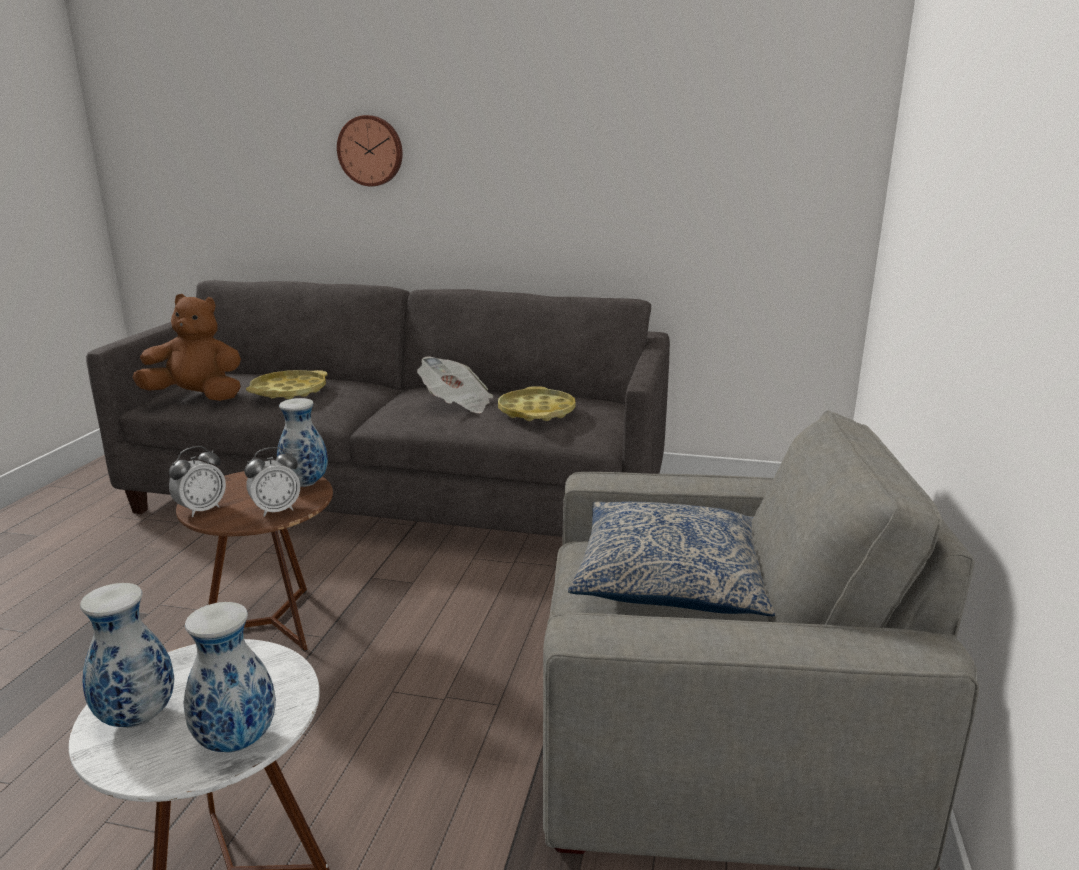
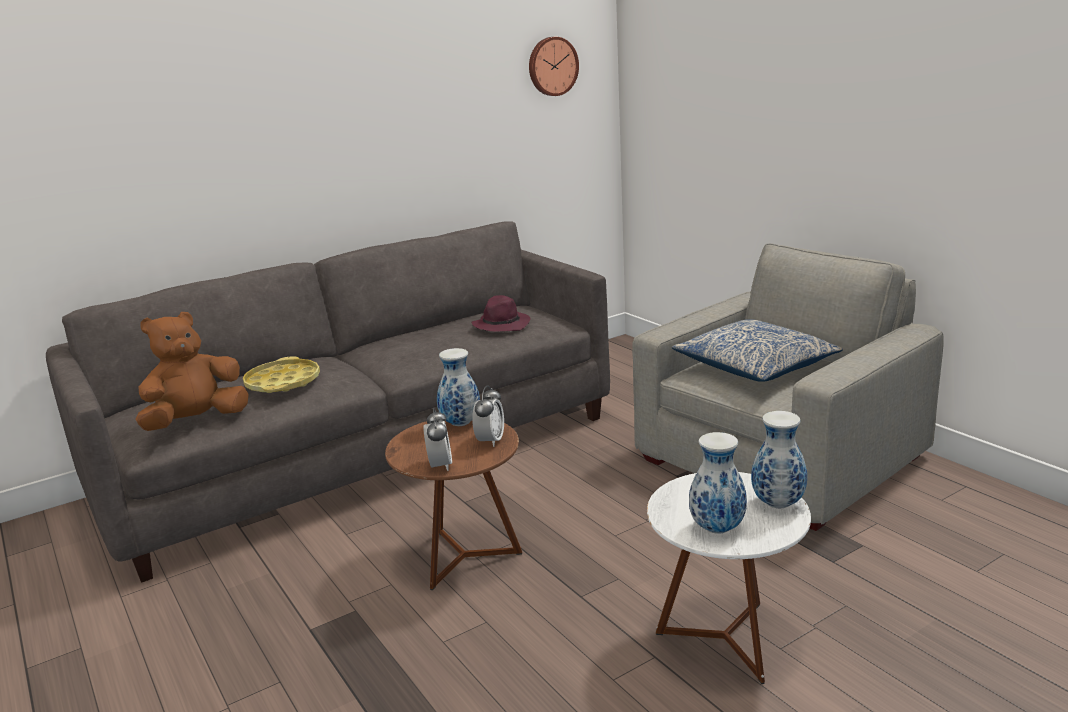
camera: 45 degrees left, 0 degrees up
(371, 151) = (230, 135): wall clock -> wall clock (552, 66)
(457, 404) = (435, 341): newspaper -> none
(536, 411) = (501, 325): yellow tray -> purple hat

